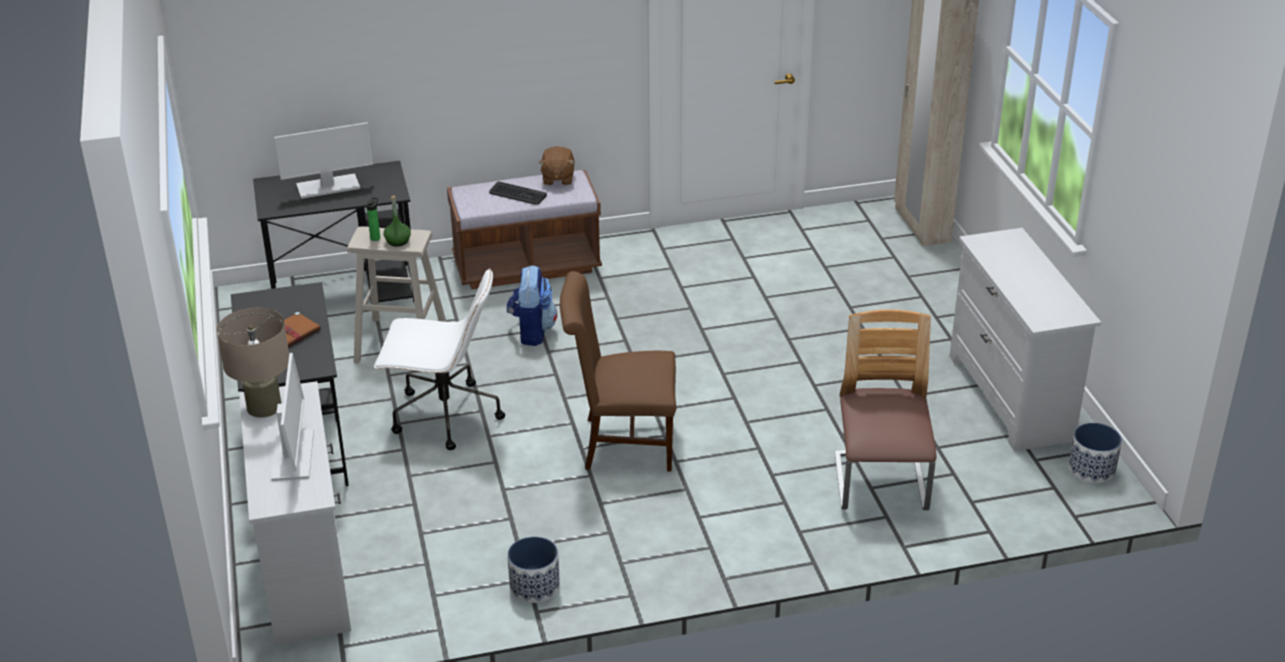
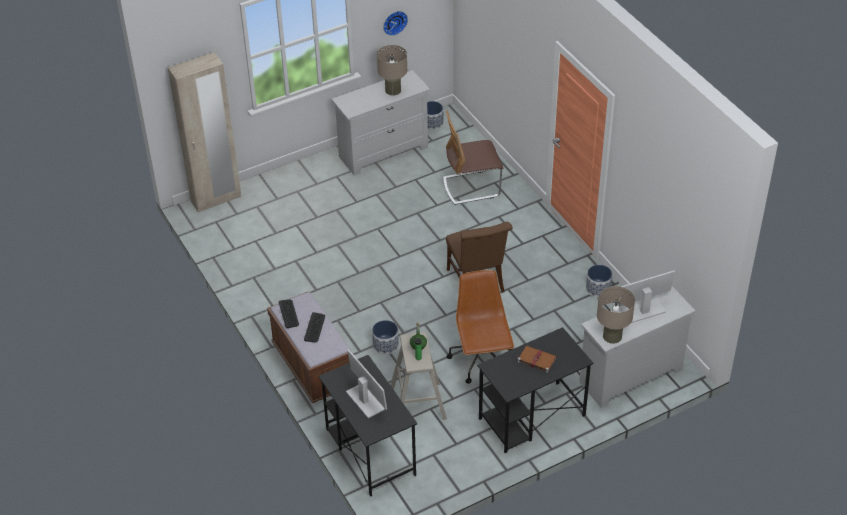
camera: 105 degrees left, 10 degrees up
(444, 416) = (482, 361): white office chair -> brown office chair
(532, 331) = (385, 345): backpack -> planter
(557, 178) = (289, 314): brown plush toy -> keyboard
(1035, 291) = (393, 90): none -> beige table lamp
(1137, 213) = (394, 22): none -> wall clock

